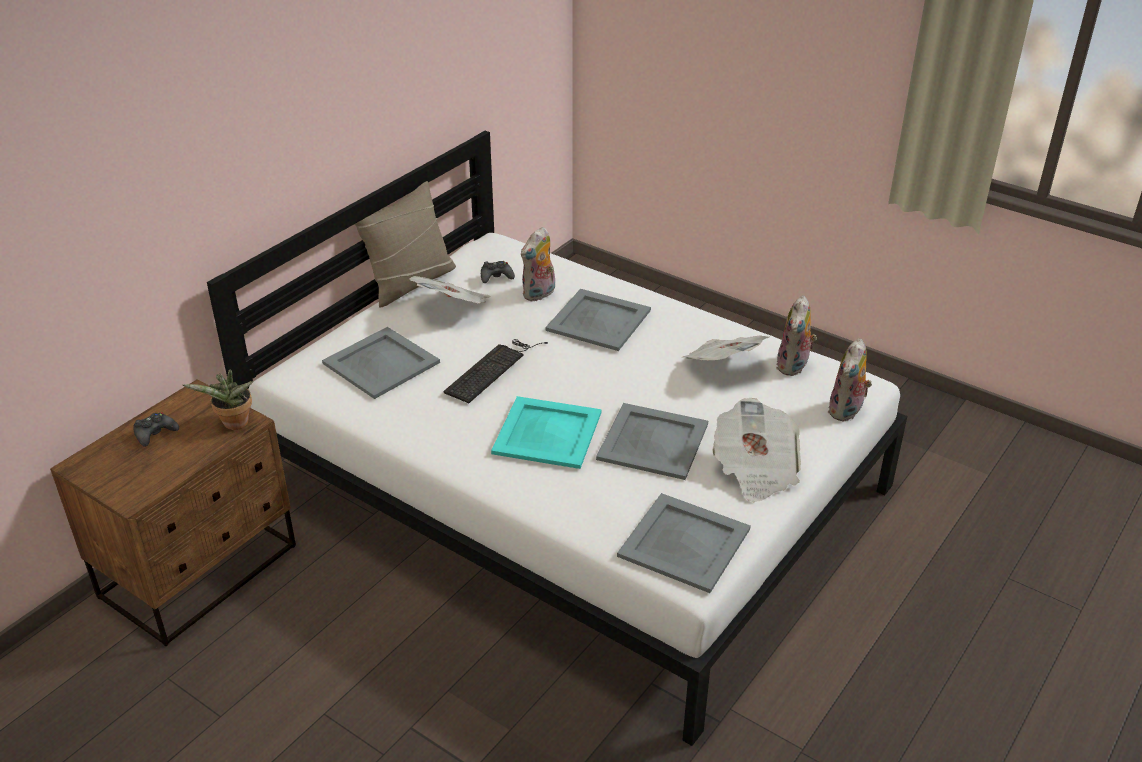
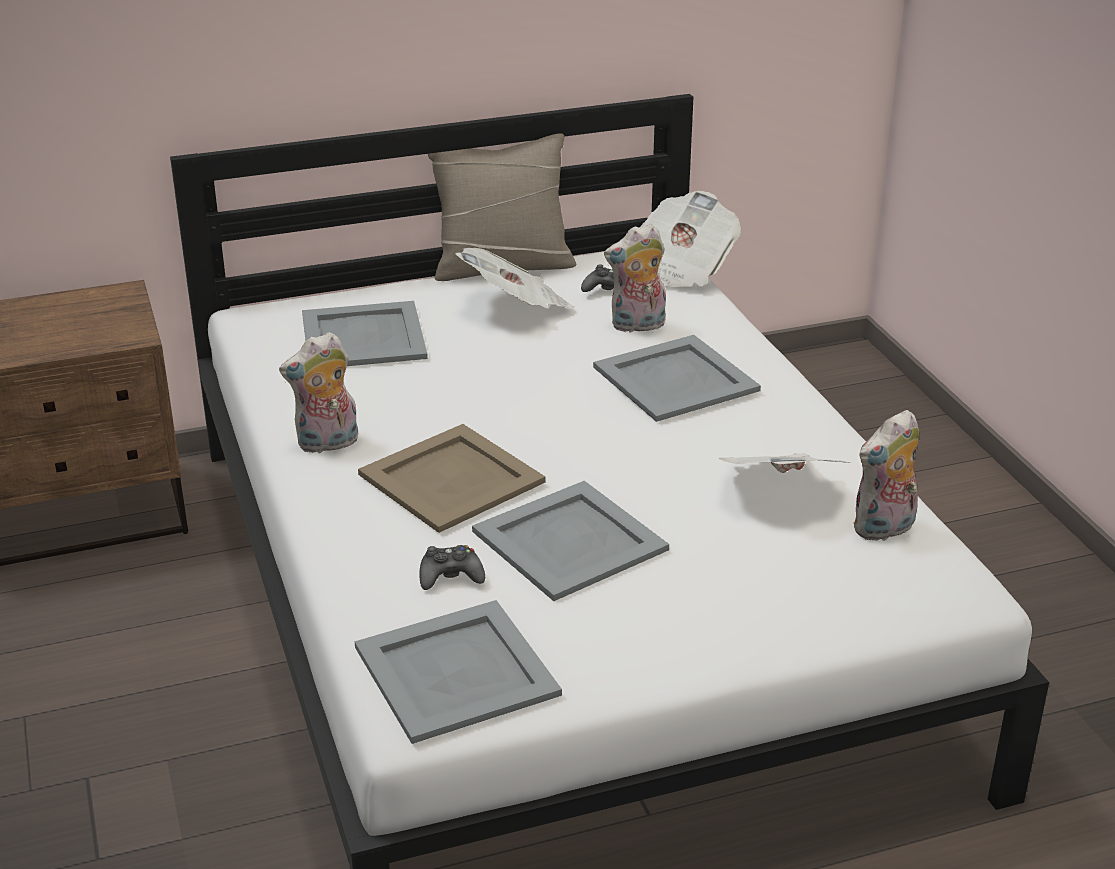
camera: 35 degrees right, 5 degrees down
(155, 433) = (40, 315): black game controller -> black game controller (450, 576)
(234, 425) = (118, 334): potted plant -> none
(493, 368) = (477, 385): keyboard -> none
(546, 433) = (449, 478): turquoise tray -> beige tray
(755, 470) = (662, 630): newspaper -> newspaper (681, 268)
(847, 411) = (894, 615): plush toy -> plush toy (327, 444)

